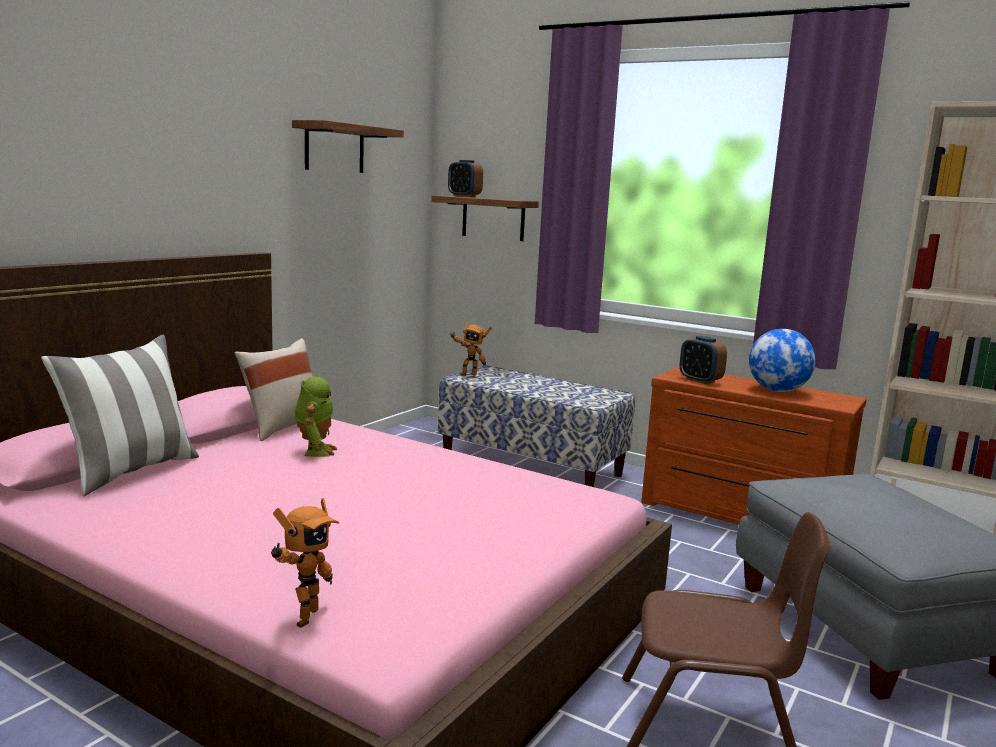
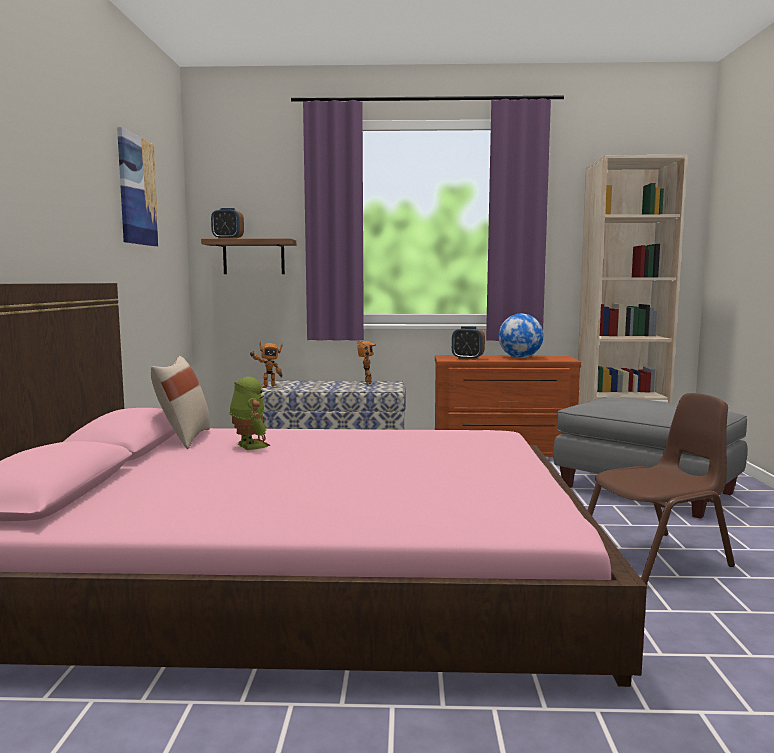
camera: 30 degrees left, 5 degrees down
(130, 471) = (114, 487): pillow -> none
(302, 617) = (474, 525): toy robot -> toy robot (366, 383)
(334, 148) = (137, 191): shelf -> picture

